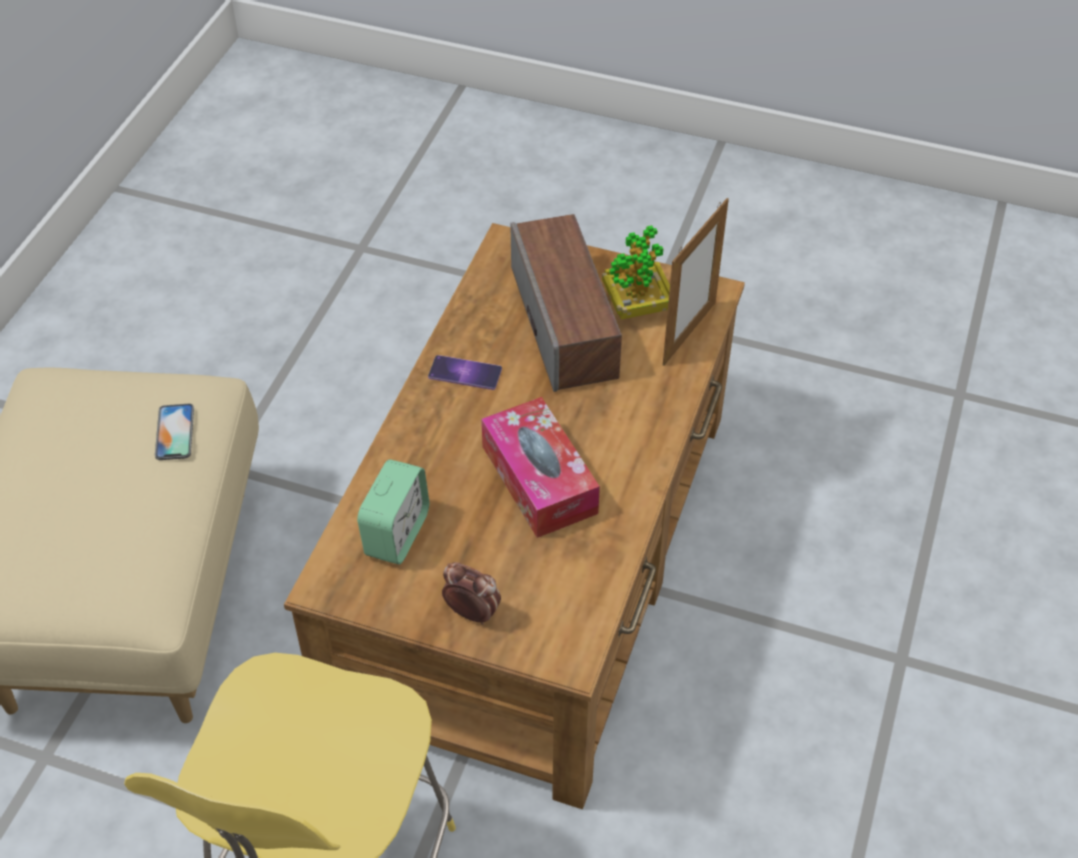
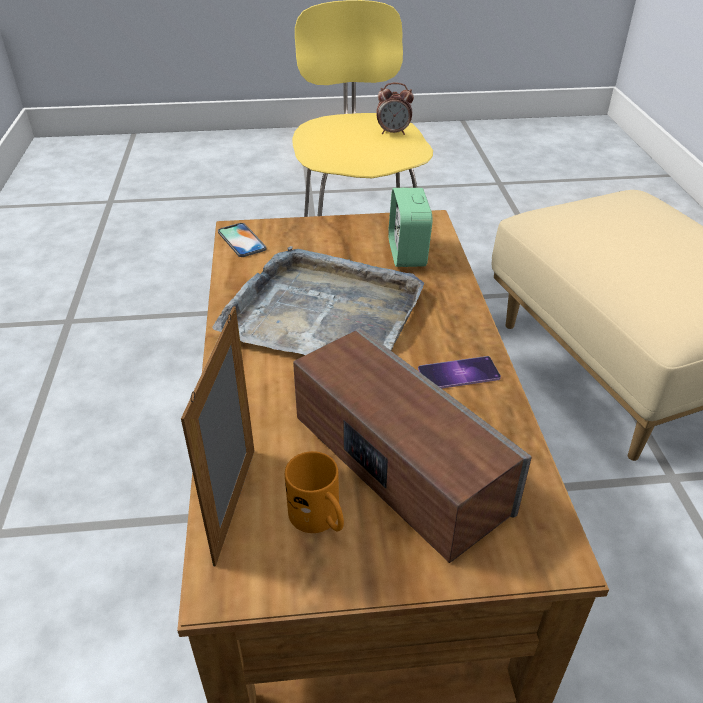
camera: 155 degrees right, 10 degrees down
(175, 432) = (648, 287): phone -> phone (241, 240)
(472, 613) = (320, 232): alarm clock -> alarm clock (393, 132)
(539, 479) = (324, 313): tissue box -> grey tray
(637, 306) = (320, 519): potted plant -> orange mug

